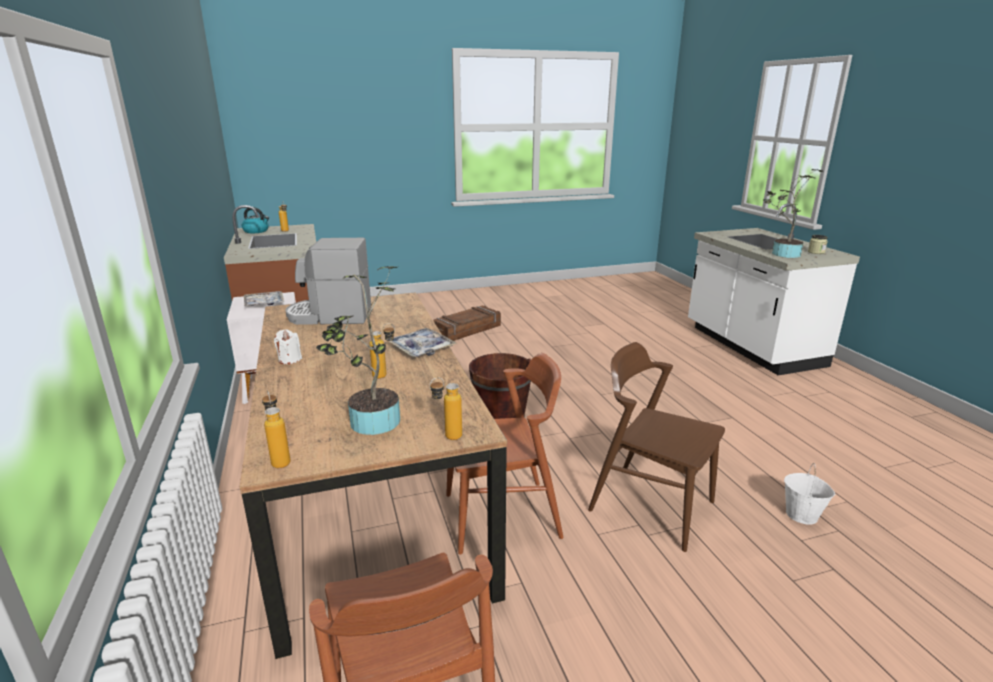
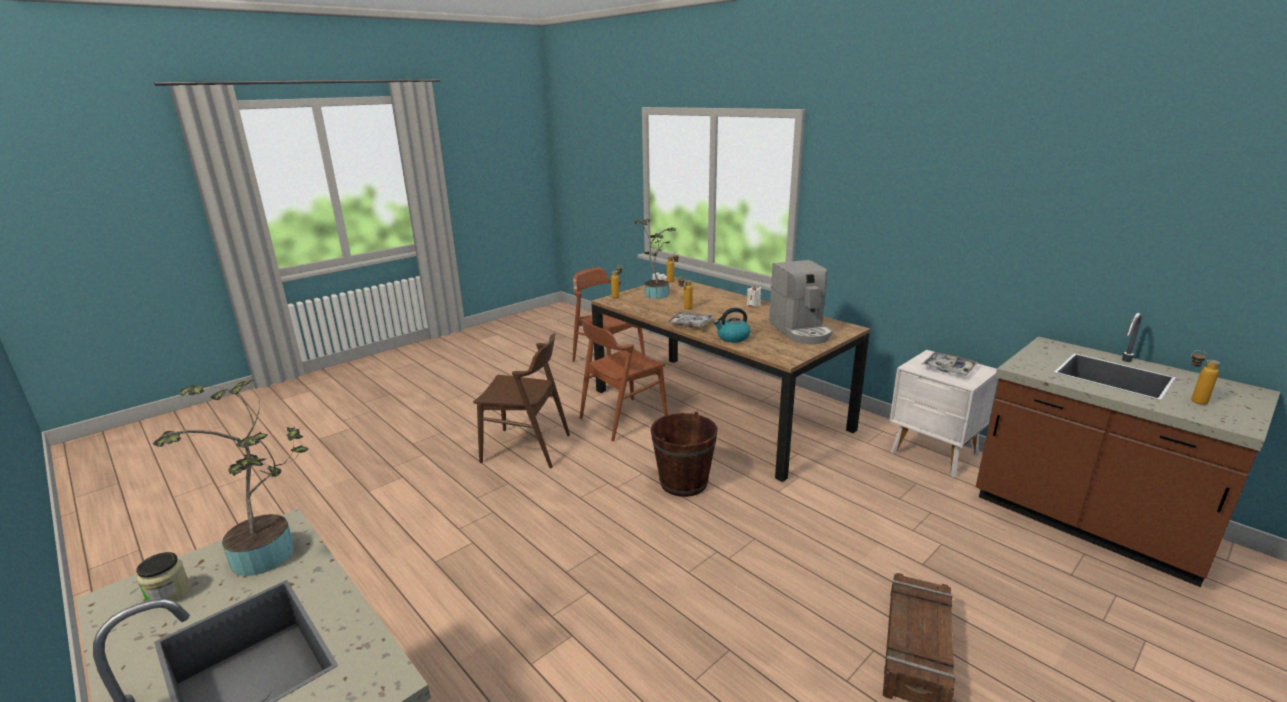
camera: 155 degrees right, 0 degrees up
(256, 231) = (1220, 390): kettle -> kettle (732, 338)
(330, 316) = (801, 331): coffee machine -> coffee machine turned 105 degrees clockwise
(802, 515) = (413, 470): white bucket -> none

